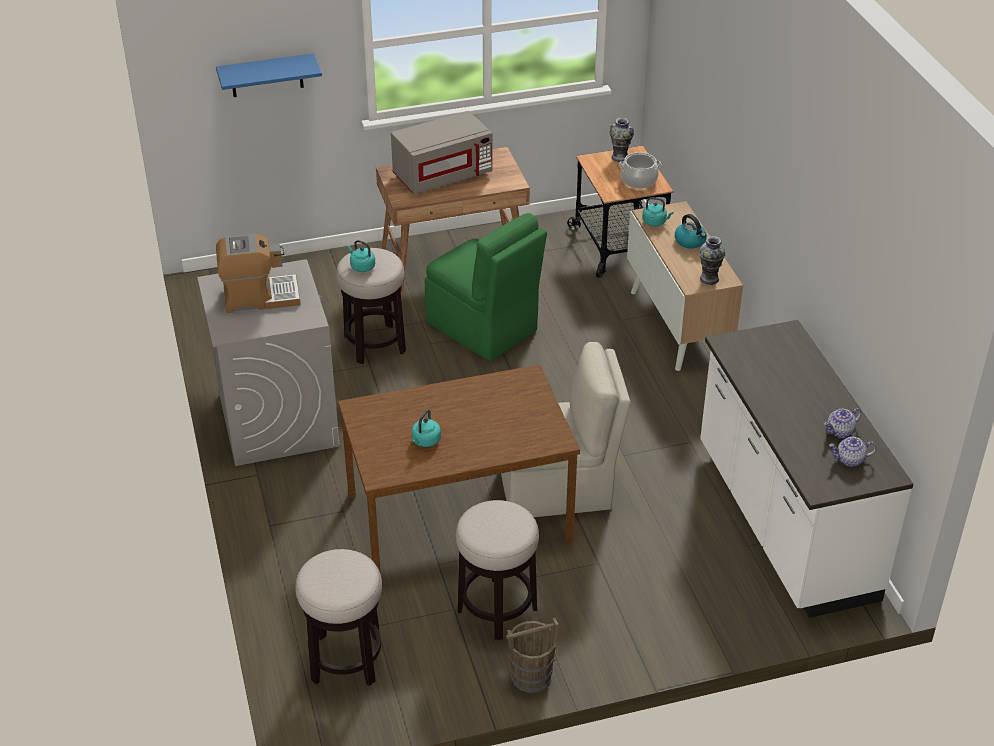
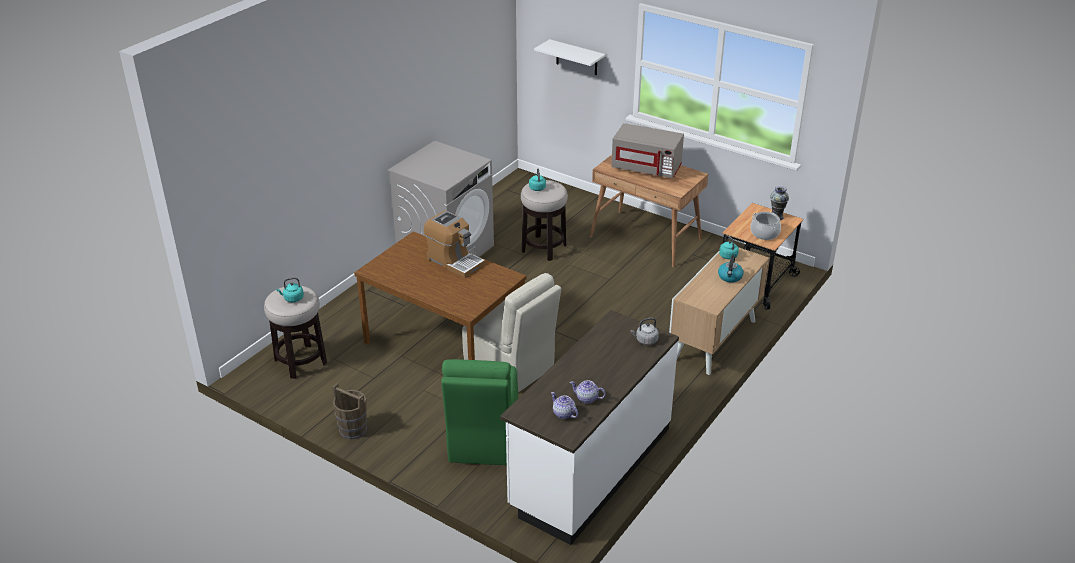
camera: 50 degrees right, 5 degrees down
(260, 297) = (442, 162): coffee machine -> coffee machine (454, 261)
(266, 75) = (576, 57): blue shelf -> white shelf
(425, 441) = (414, 270): turquoise kettle -> turquoise kettle (292, 298)
(483, 328) = (607, 274): green chair -> green chair (482, 438)
(497, 609) = (390, 392): stool -> none
(709, 278) = (703, 300): vase -> none
(783, 343) = (645, 340): none -> grey kettle

